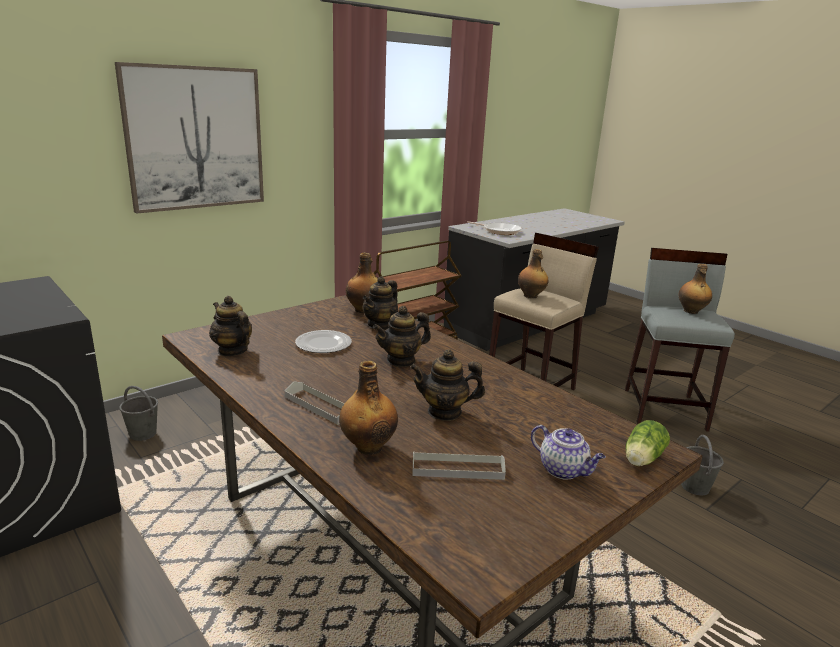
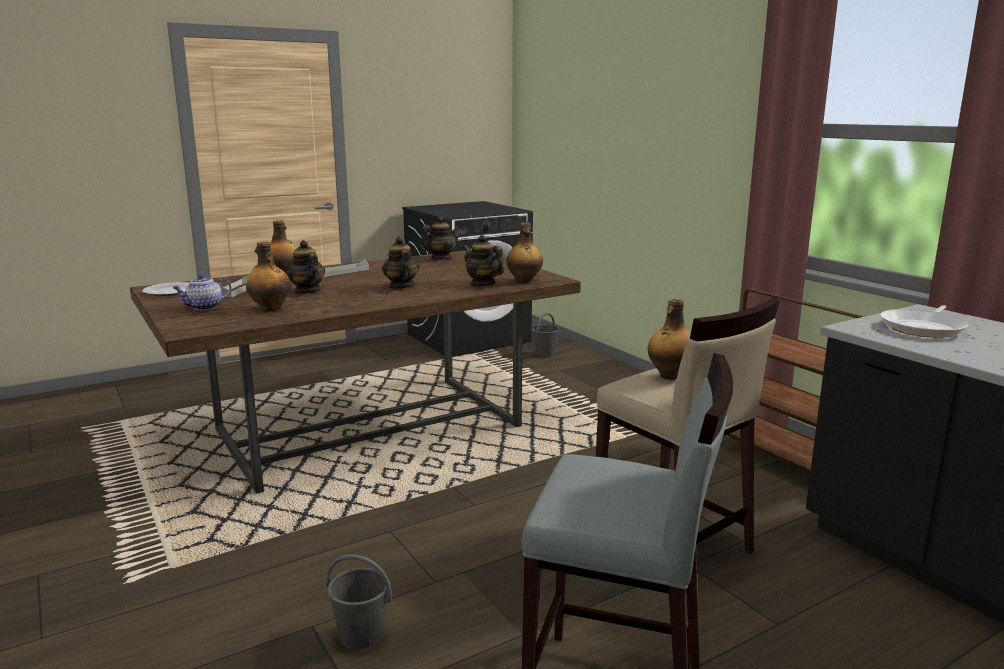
camera: 100 degrees right, 5 degrees down
(195, 138) = (653, 125): picture -> none
(323, 344) = (444, 272): plate -> plate (171, 291)
(445, 412) = (307, 291): teapot -> teapot turned 45 degrees counterclockwise
(641, 459) = (186, 325): lettuce -> none
(691, 311) = (628, 495): bottle -> bottle (270, 309)

